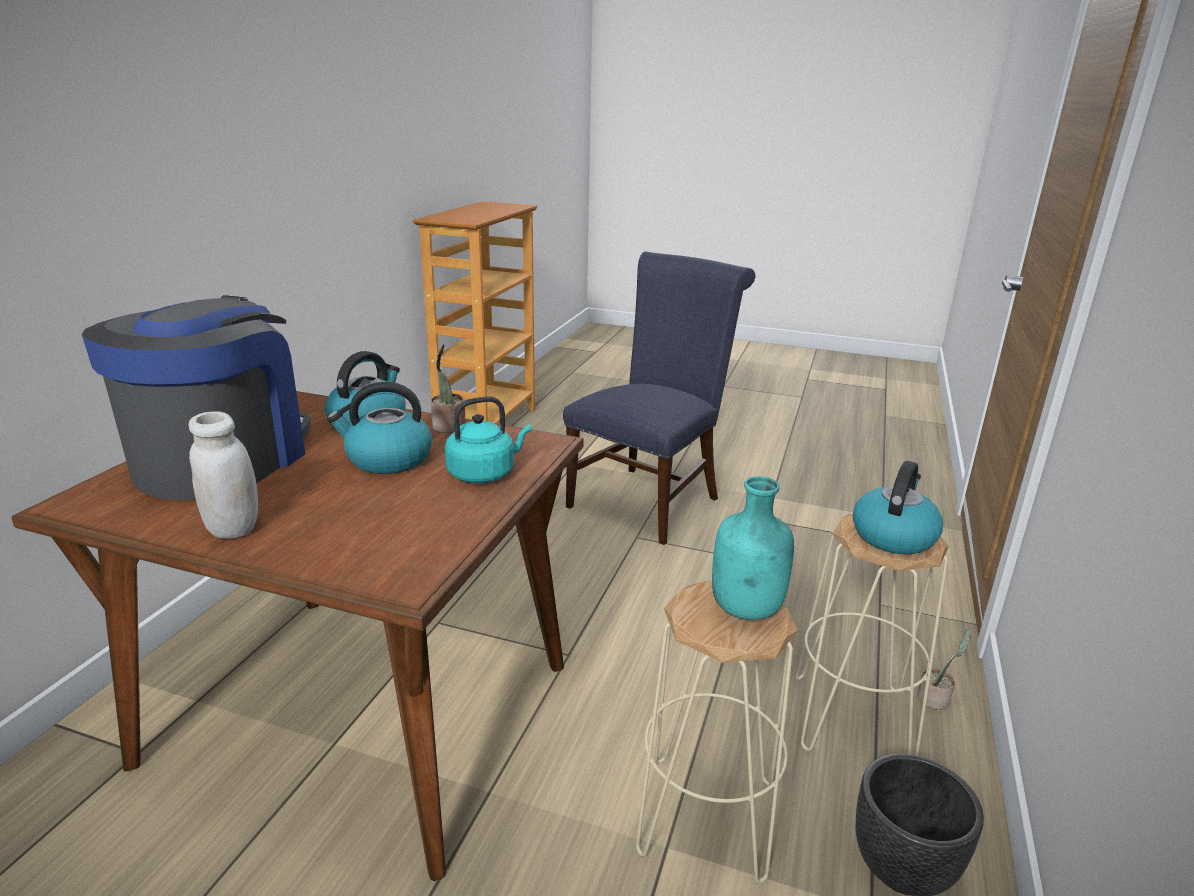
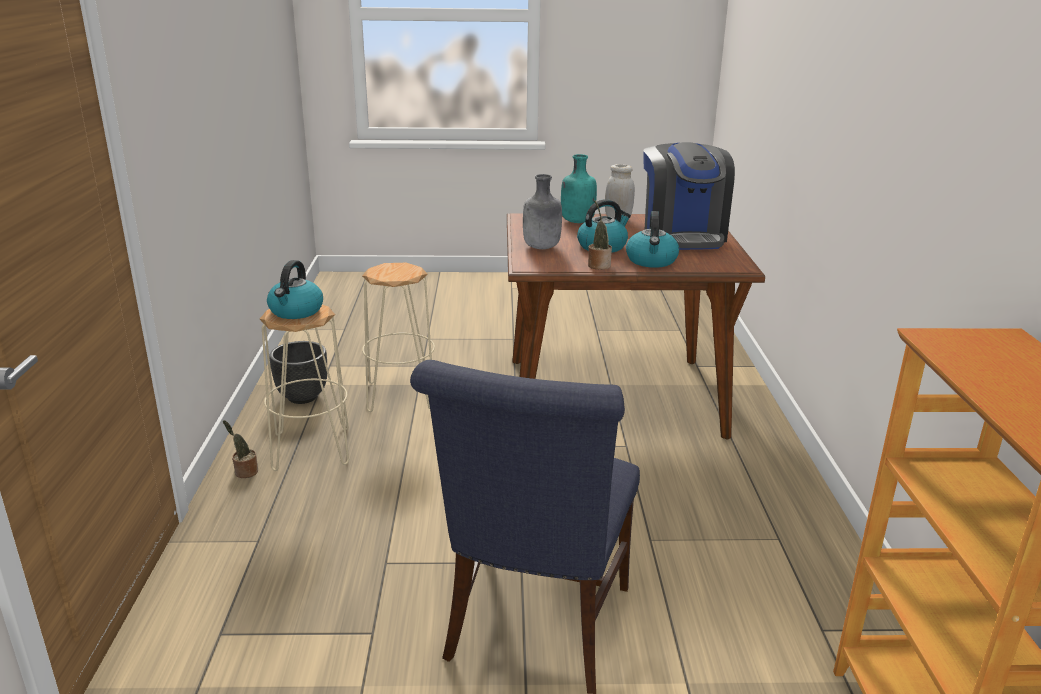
camera: 160 degrees right, 0 degrees up
(484, 473) = (541, 247): turquoise kettle -> grey bottle
(748, 609) = (386, 273): turquoise bottle -> turquoise bottle (576, 221)

